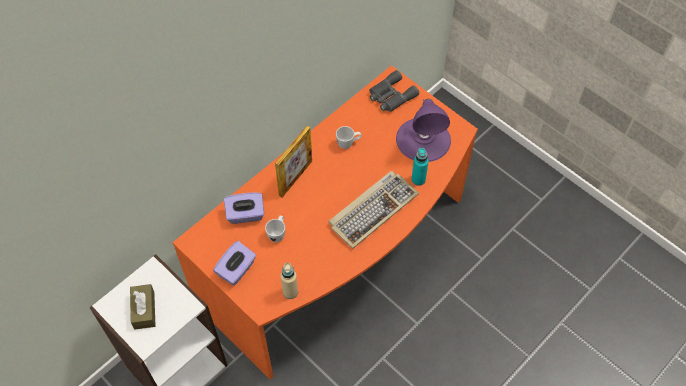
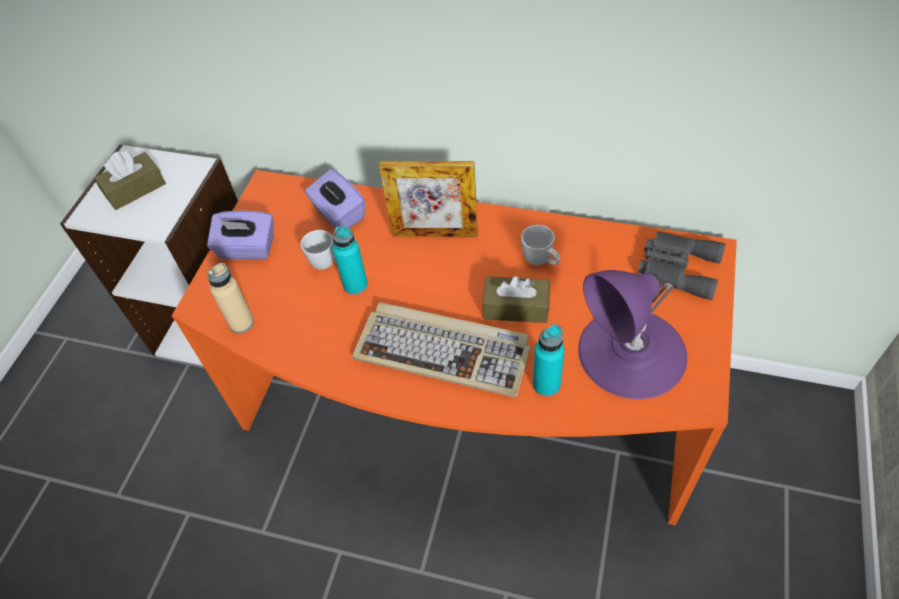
camera: 65 degrees right, 5 degrees down
(303, 228) = (355, 285): none -> turquoise bottle
(368, 168) = (516, 307): none -> brown tissue box

